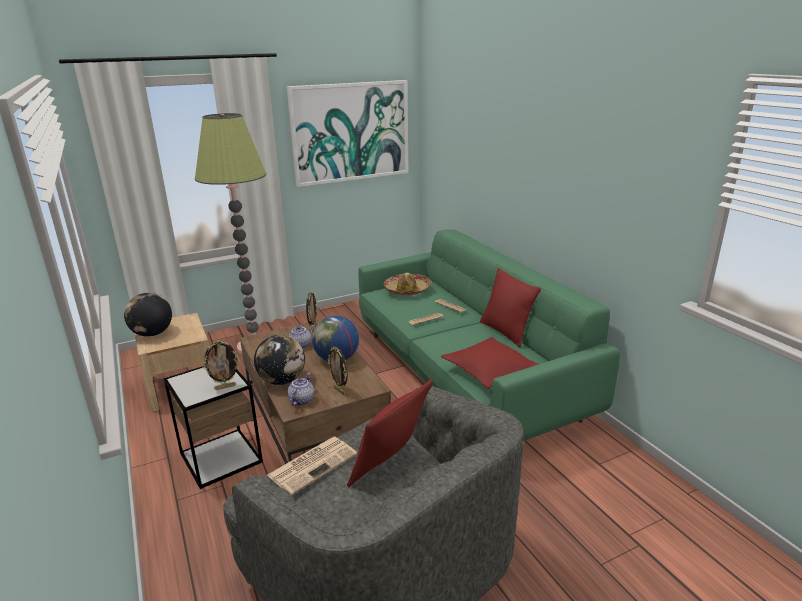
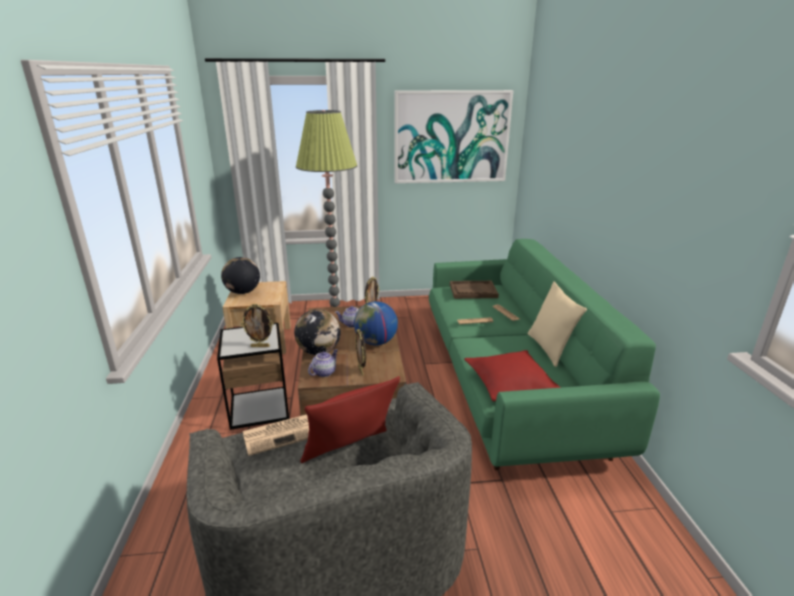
camera: 20 degrees right, 0 degrees up
(407, 290) = (473, 291): hat -> brown tray
(506, 332) = (549, 349): red pillow -> beige pillow

